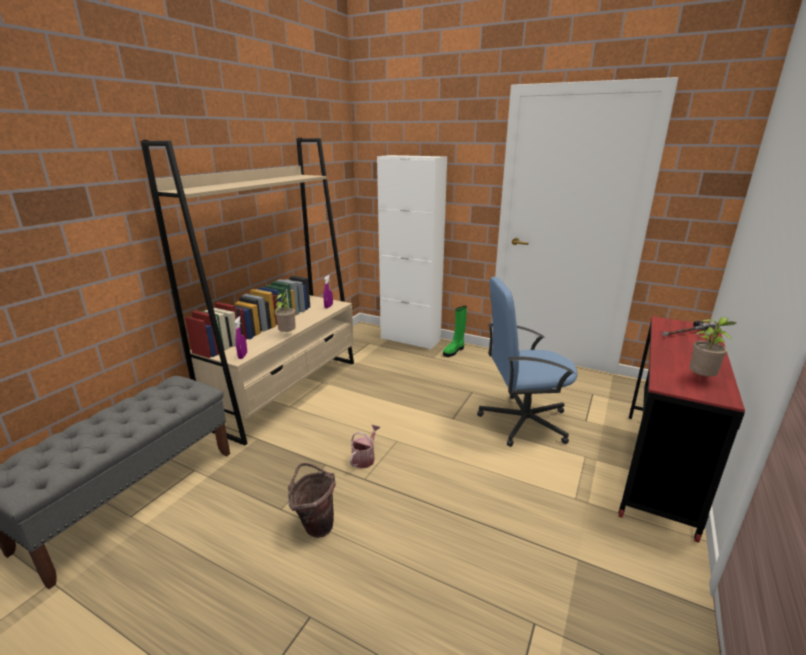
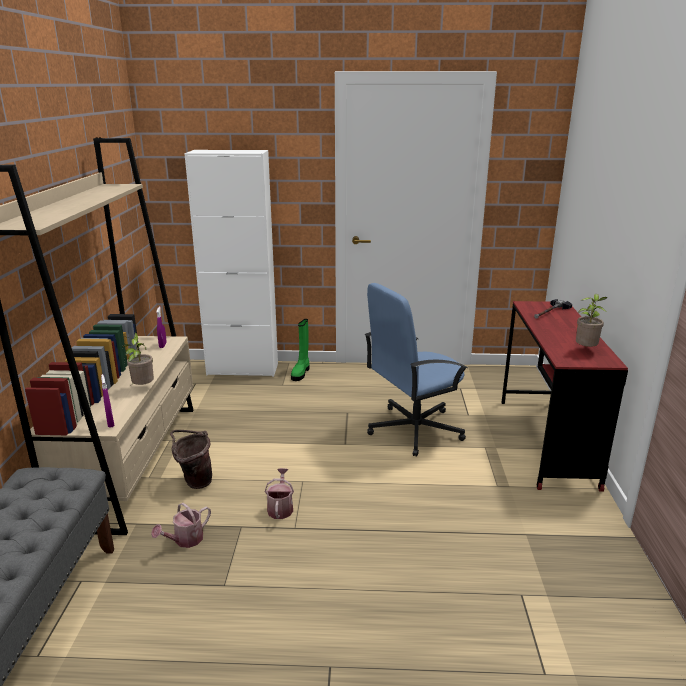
camera: 25 degrees left, 0 degrees up
(279, 462) = (185, 540): none -> watering can
(315, 525) = (274, 587): brown bucket -> brown bucket (194, 482)

